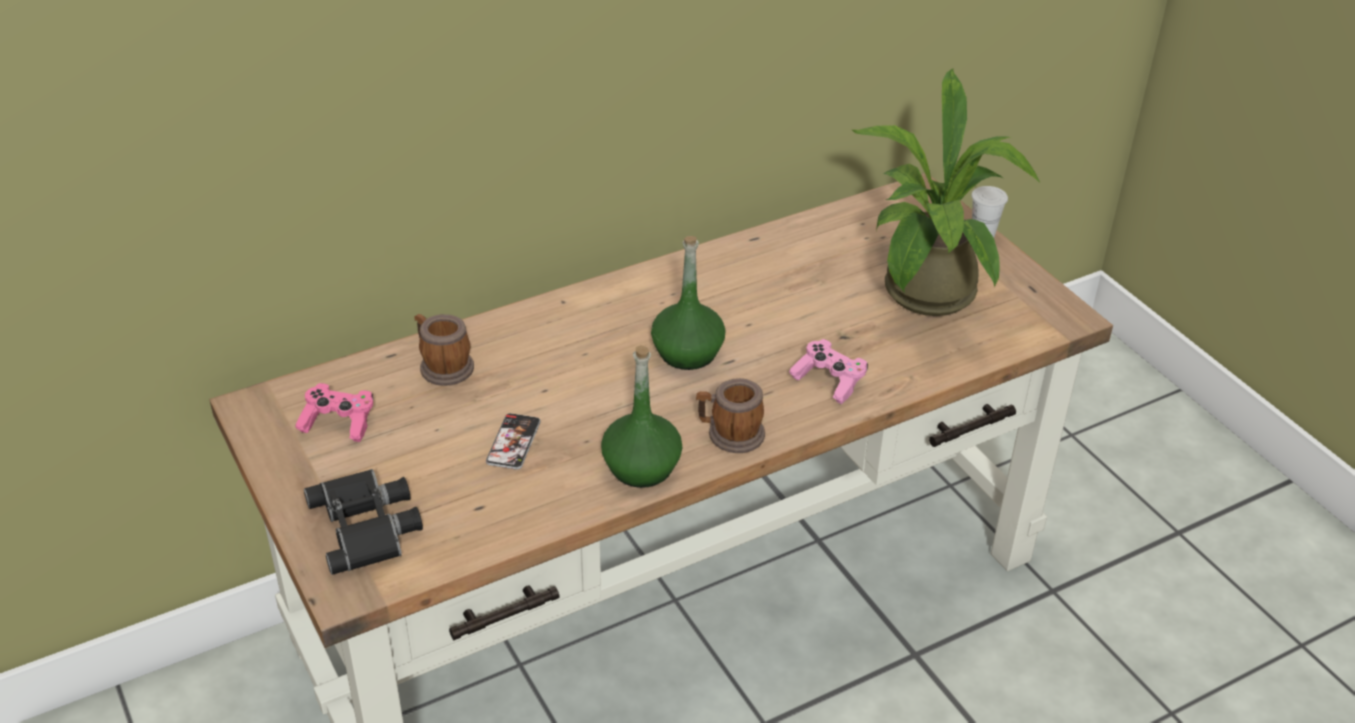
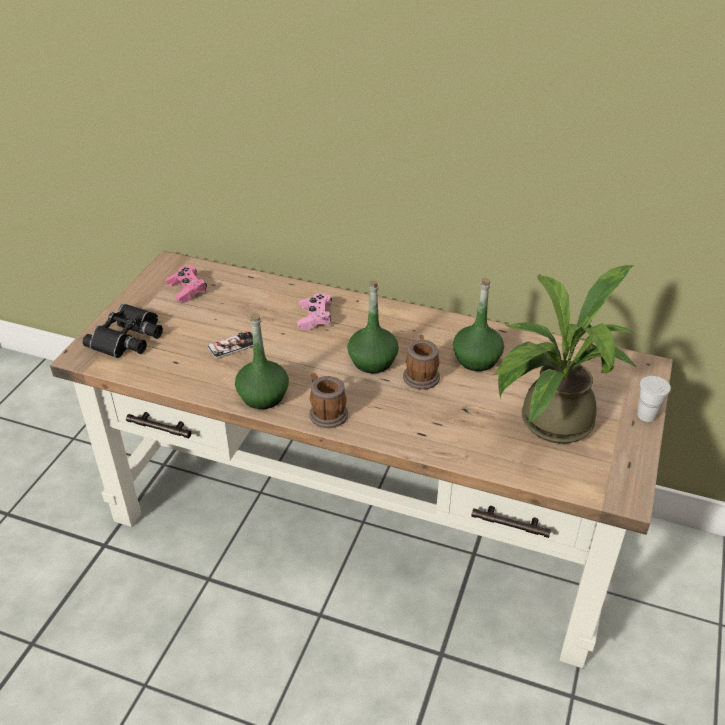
camera: 50 degrees right, 0 degrees up
(442, 366) = (261, 294): mug -> mug (421, 374)
(777, 282) = (477, 359): none -> green bottle
(829, 380) = (418, 424): pink game controller -> pink game controller (315, 318)

